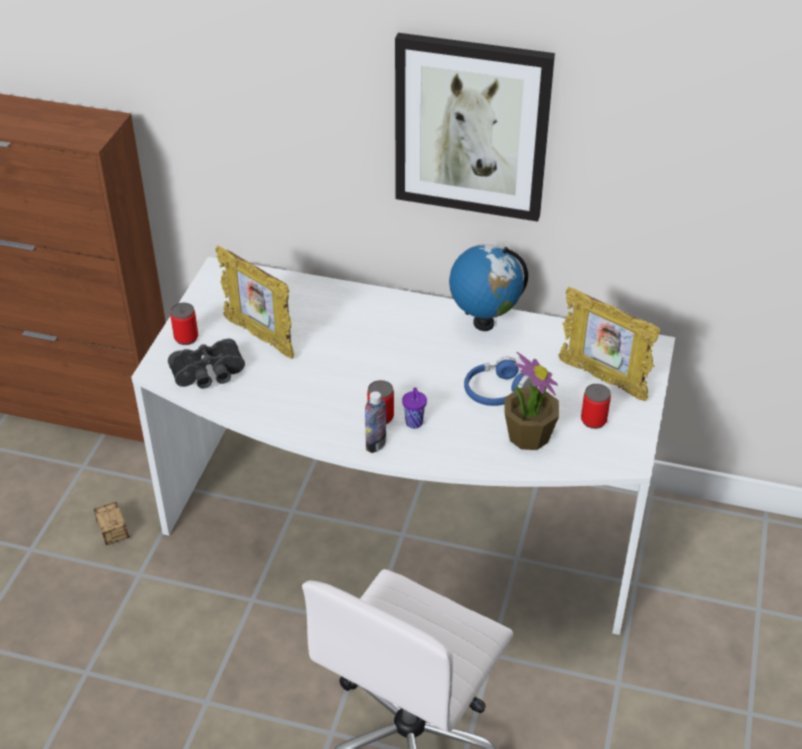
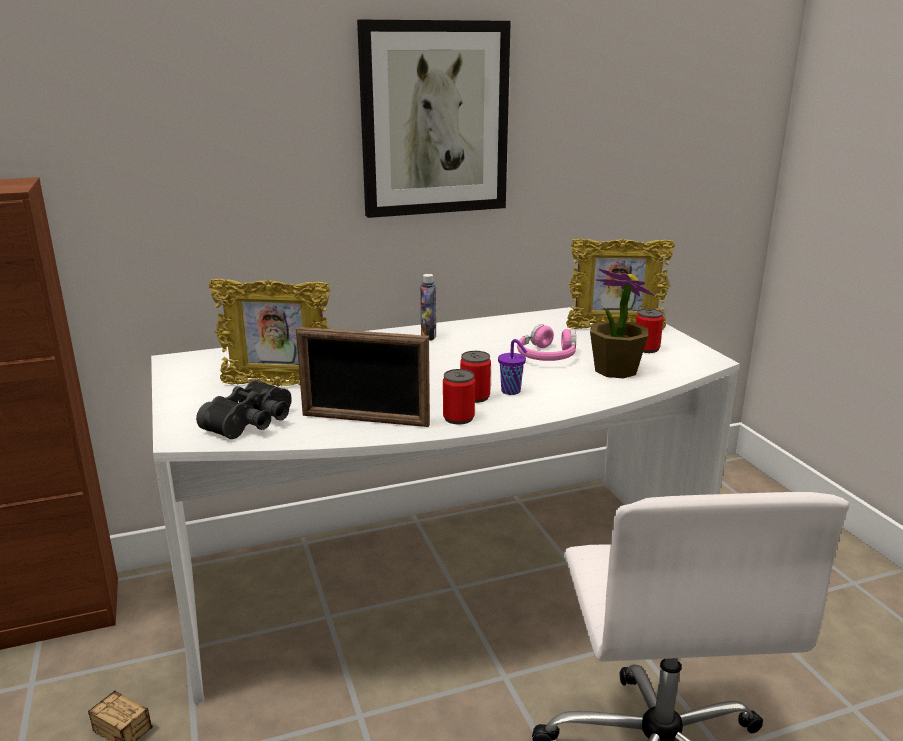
camera: 35 degrees left, 20 degrees down
(186, 338) = (191, 407): can -> can (458, 418)
(280, 406) = (365, 420): none -> picture frame
(376, 444) = (498, 414): bottle -> bottle (428, 336)
(483, 323) = (476, 327): globe -> none
(495, 391) = (547, 356): blue headphones -> pink headphones

